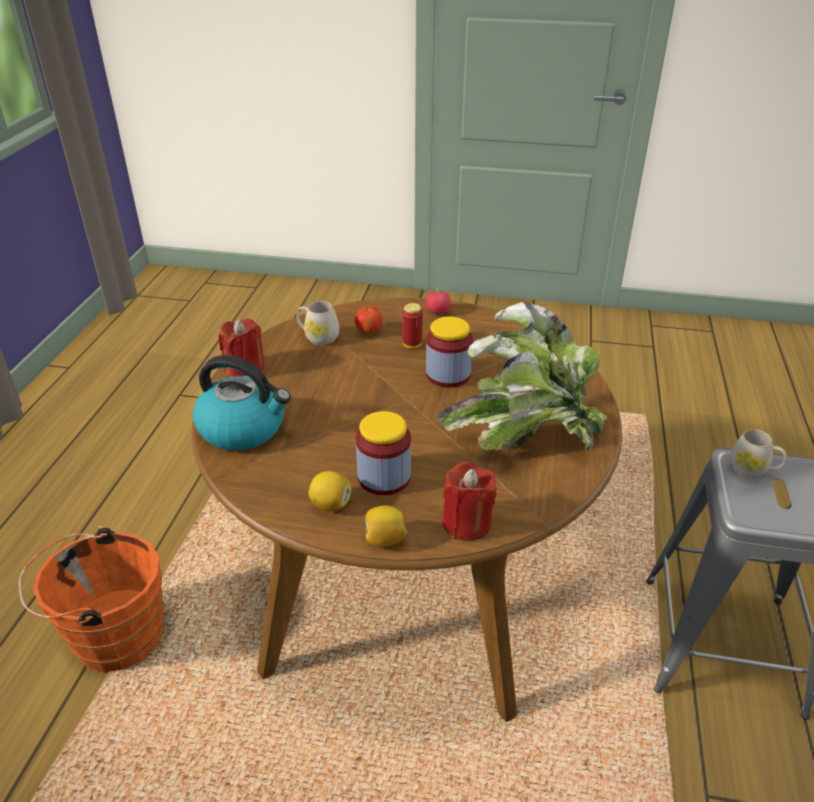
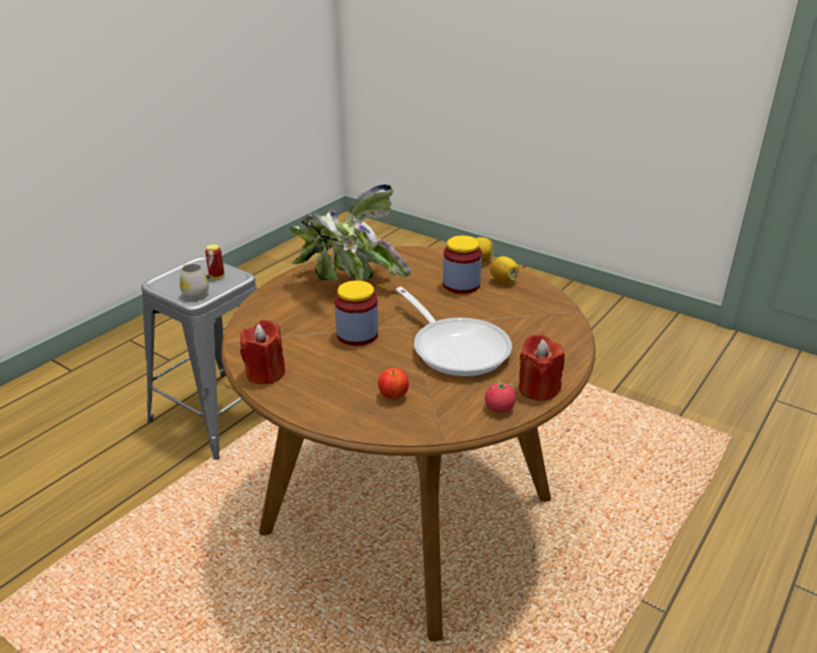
camera: 155 degrees left, 5 degrees down
(112, 636) = (678, 569): orange bucket -> none
(244, 428) = (551, 336): kettle -> none
(318, 337) = (449, 404): white mug -> none
(340, 387) = (456, 348): none -> frying pan
(412, 344) = (362, 370): can -> can (217, 276)
(438, 311) = (301, 400): tomato -> tomato (499, 408)
(466, 523) = (428, 256): red candle -> red candle (265, 373)

